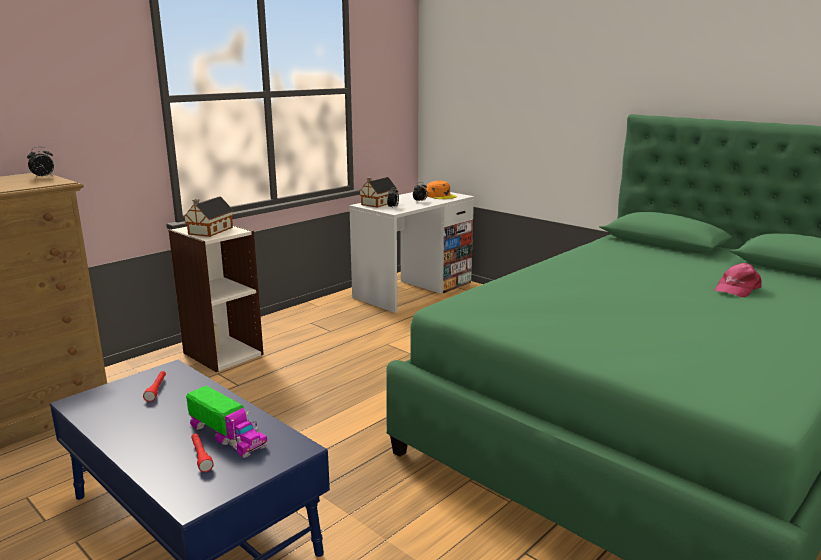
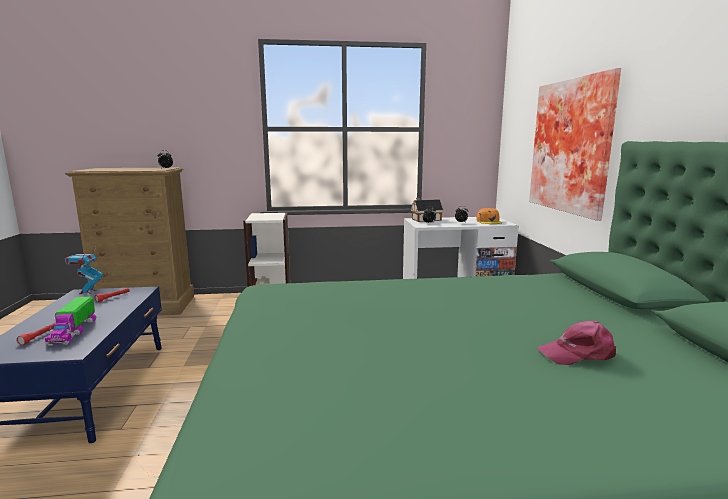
camera: 40 degrees right, 5 degrees down
(89, 397) = (87, 292): none -> toy robot
(209, 231) = (263, 216): toy house -> none
(549, 113) = (573, 146): none -> picture

